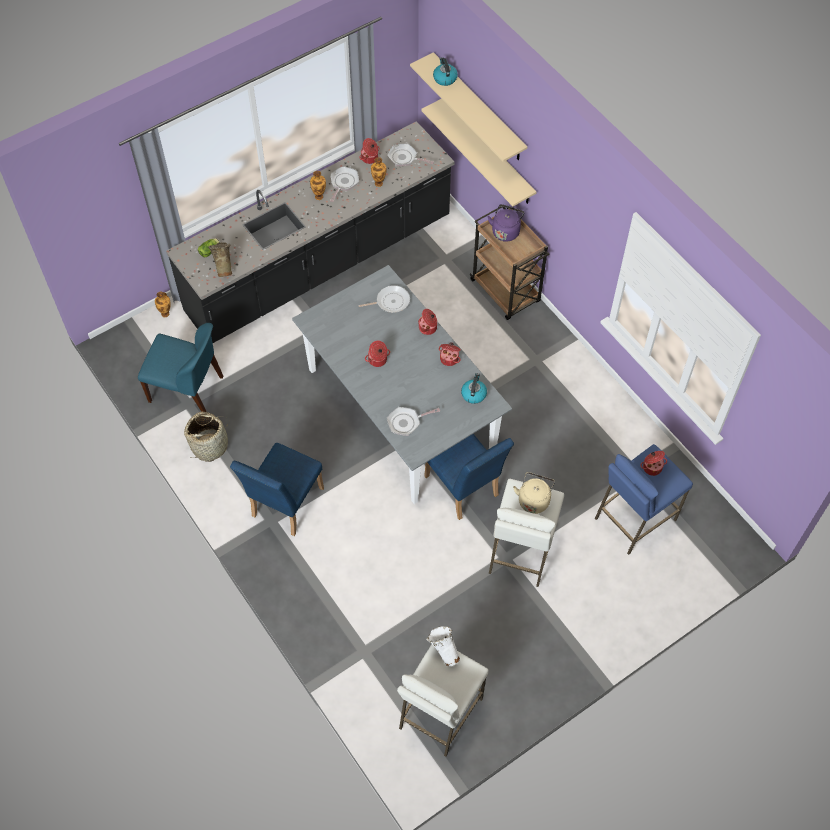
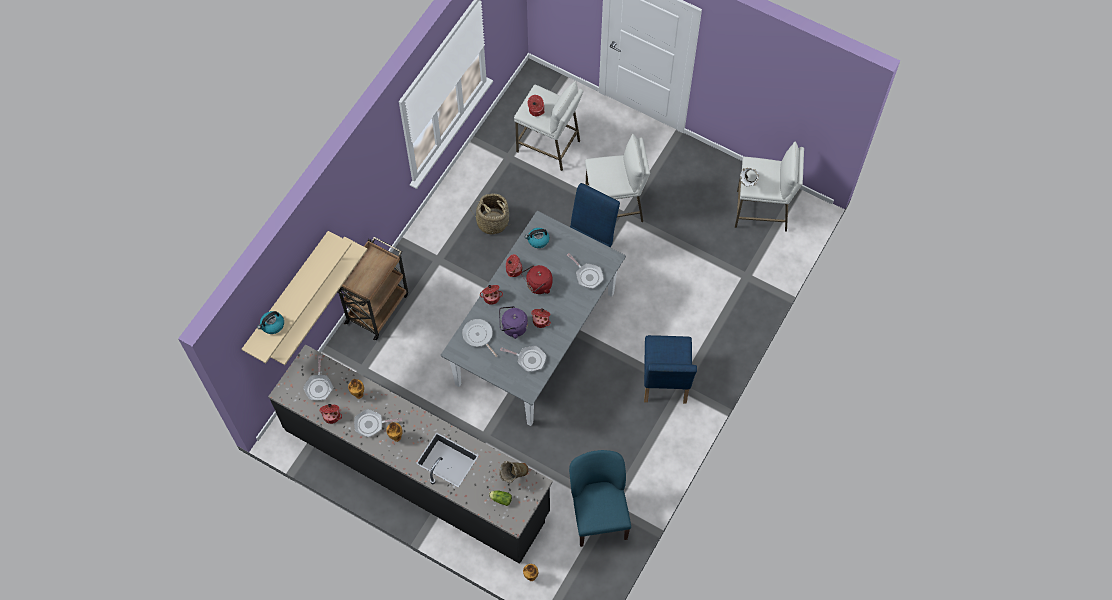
camera: 115 degrees left, 5 degrees up
(210, 445) = (641, 467): basket -> basket (492, 221)
(284, 506) = (664, 383): blue chair -> blue chair turned 90 degrees clockwise
(340, 333) = (529, 359): none -> frying pan
(419, 373) = (538, 286): none -> red kettle
(506, 231) = (362, 279): purple kettle -> purple kettle (512, 327)
(534, 499) = (602, 174): beige kettle -> none
(634, 519) = (549, 146): blue stool -> white stool

